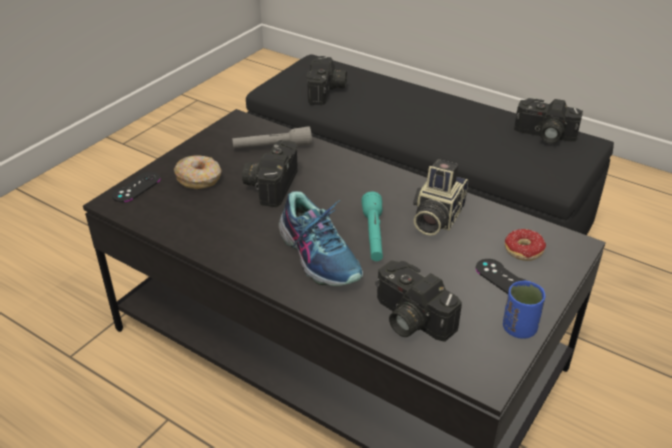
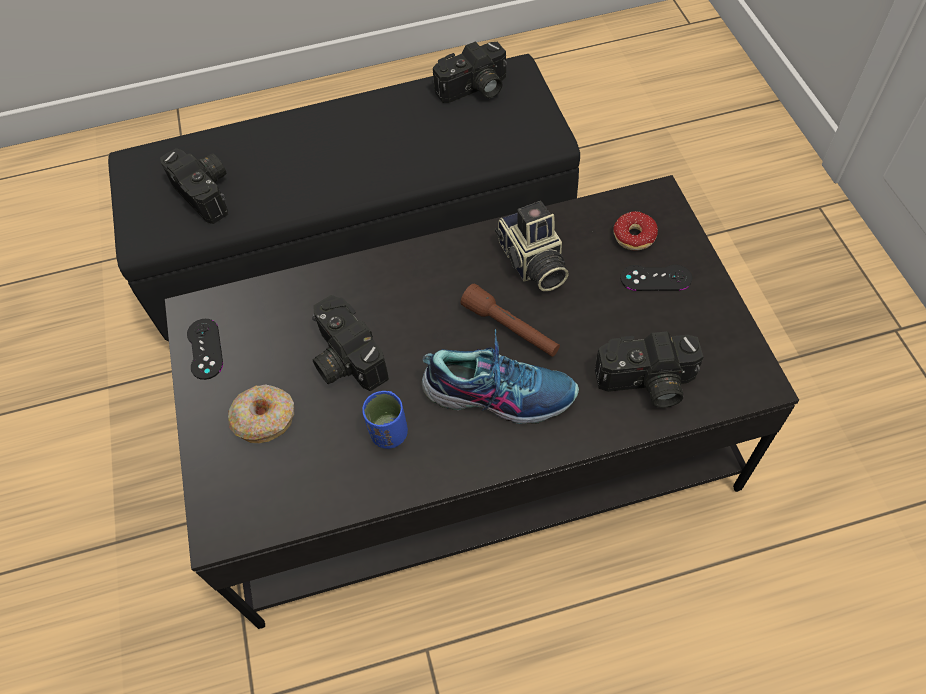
camera: 45 degrees left, 20 degrees up
(136, 187) = (215, 491): black game controller -> black game controller (205, 349)
(272, 147) = (279, 314): grey flashlight -> none
(373, 235) = (511, 329): turquoise flashlight -> brown flashlight
(519, 329) = (722, 315): blue cup -> blue cup (389, 433)

